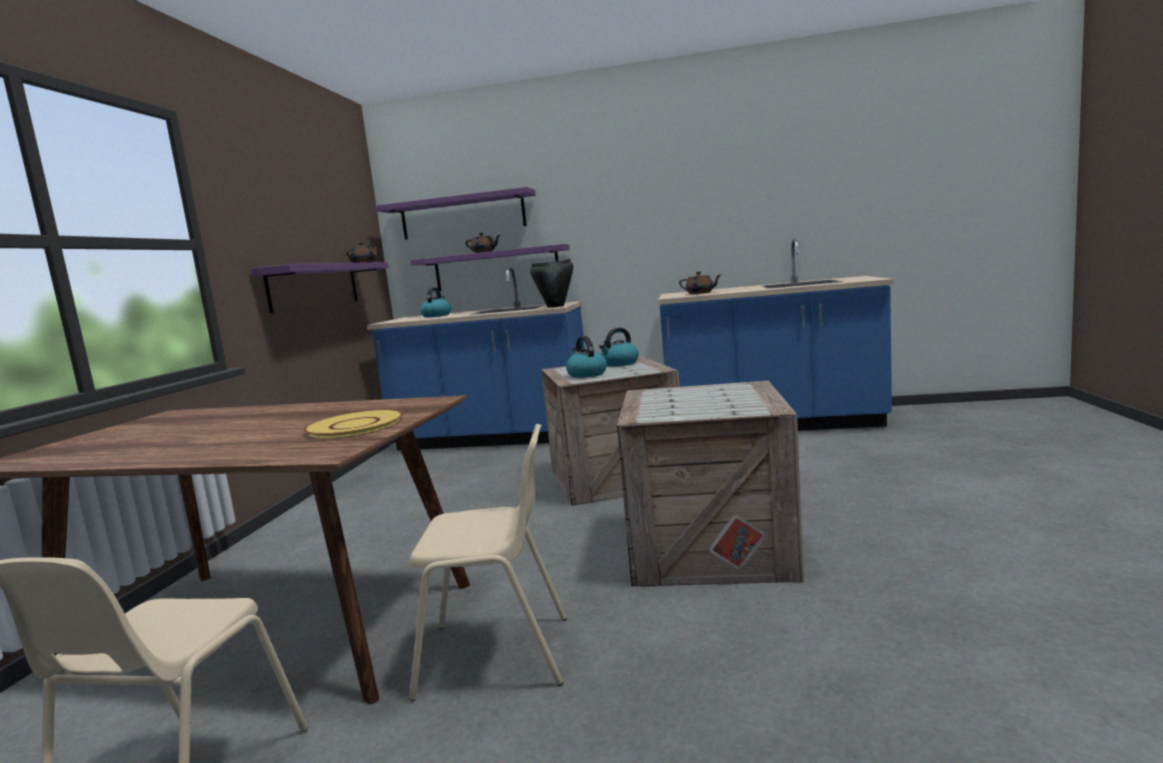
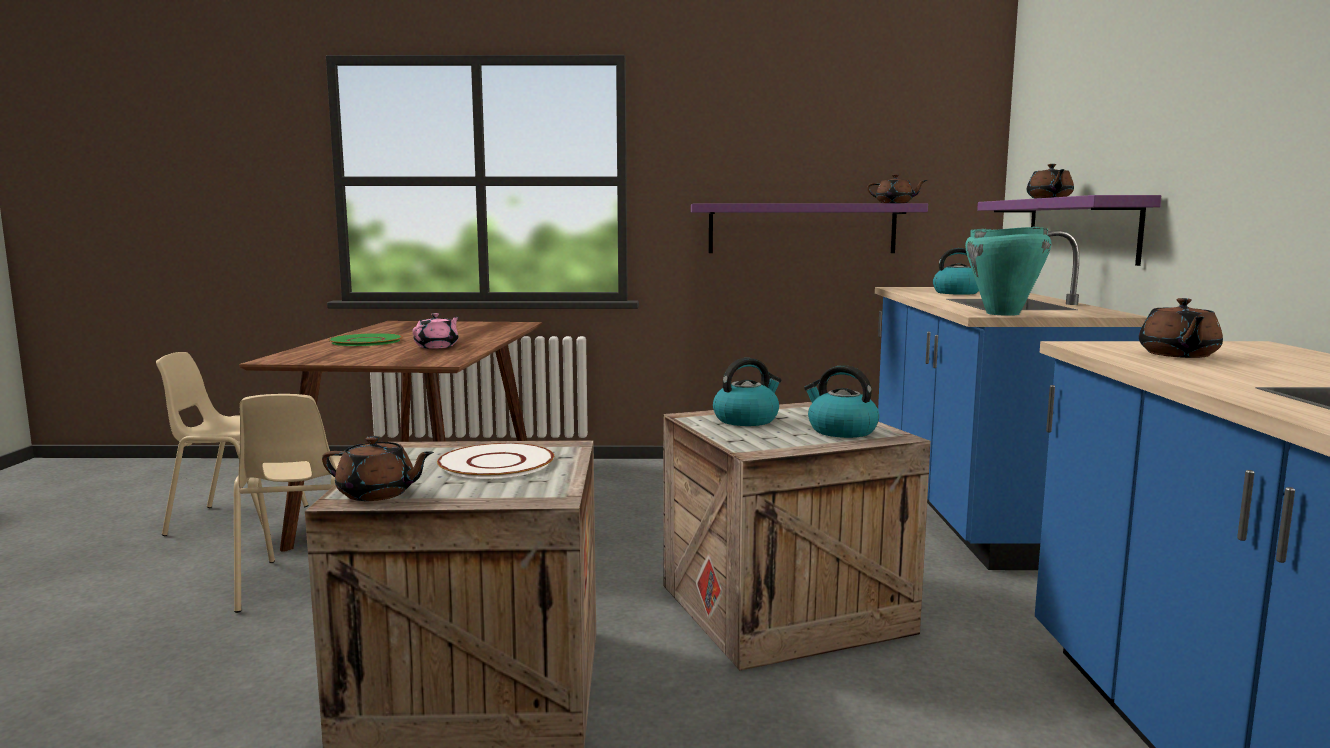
camera: 80 degrees right, 0 degrees up
(212, 444) = (366, 341): none -> green plate
(320, 414) = (437, 346): none -> pink teapot
(354, 425) = (366, 356): yellow plate -> none
(462, 216) = (1065, 131): purple shelf -> none
(556, 306) = (1002, 314): black cooking pot -> turquoise cooking pot
(685, 397) = (496, 463): none -> white plate
(757, 407) = (378, 494): none -> brown teapot

